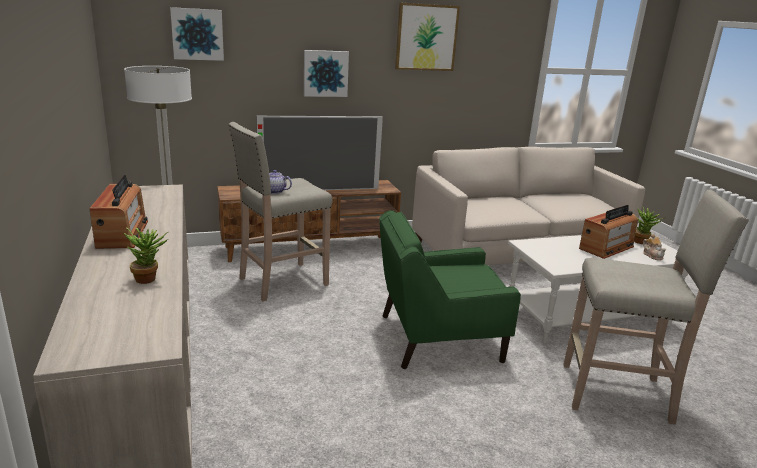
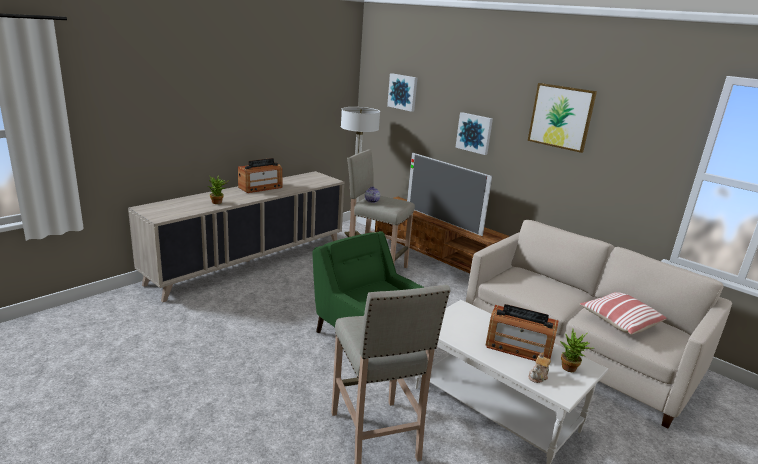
camera: 60 degrees right, 0 degrees up
(568, 204) = (619, 321): none -> pillow

